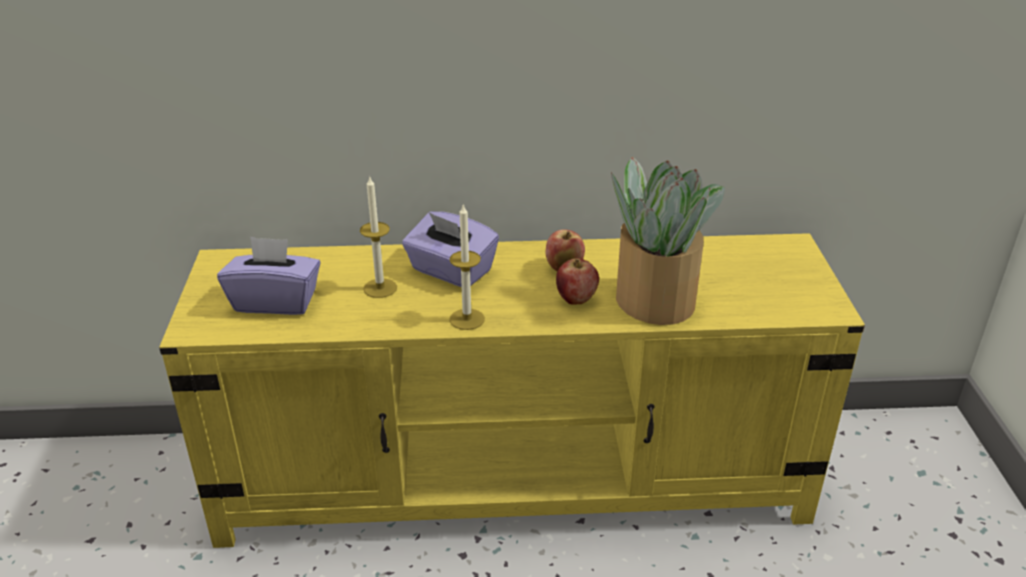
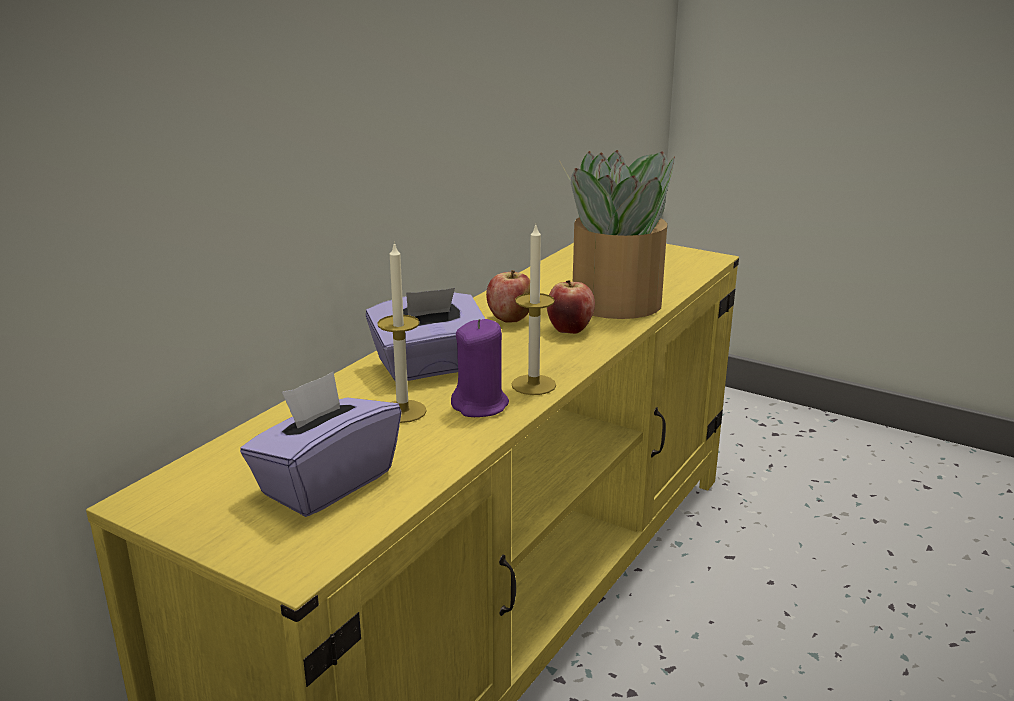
camera: 55 degrees left, 10 degrees down
(415, 311) = (480, 406): none -> purple candle

